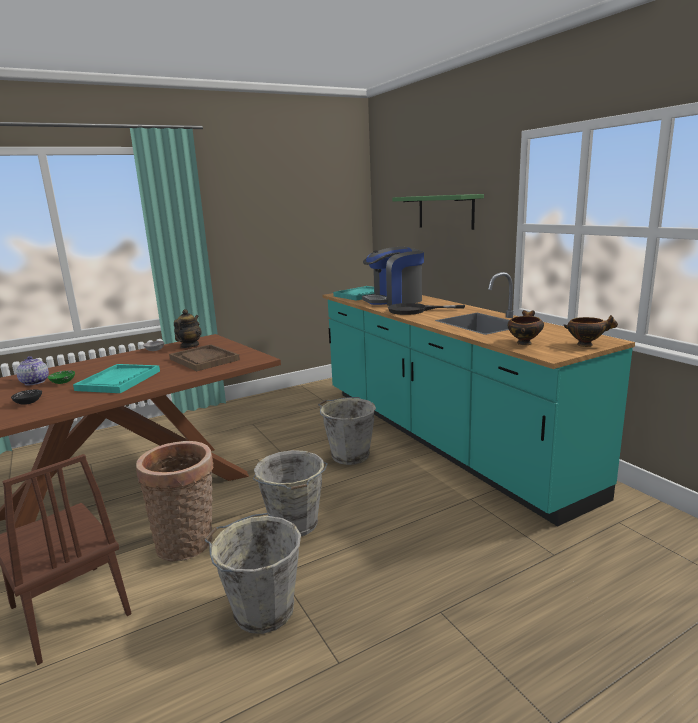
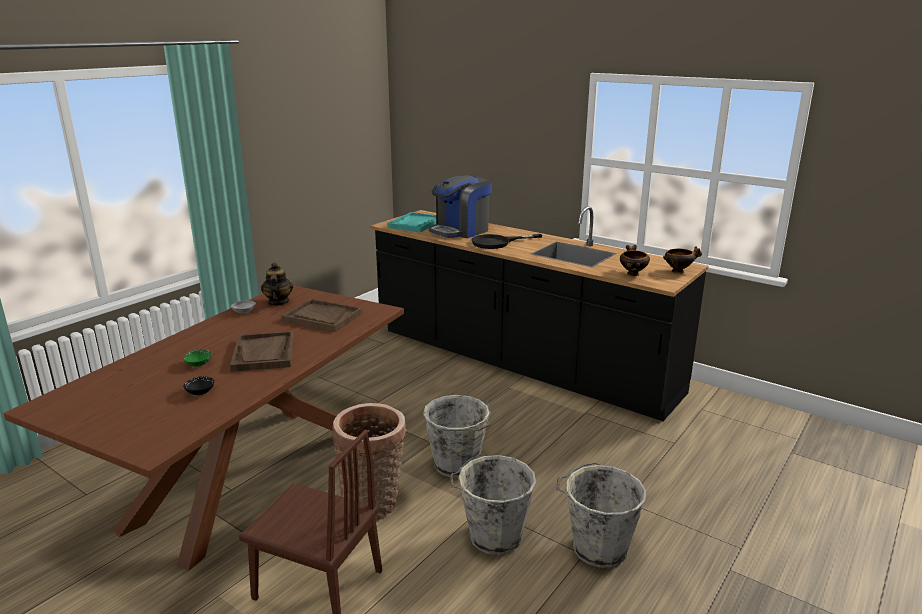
camera: 25 degrees left, 5 degrees up
(34, 382) = (159, 368): teapot -> none
(119, 380) = (264, 353): turquoise tray -> brown tray
(349, 455) = (450, 393): grey bucket -> grey bucket (597, 548)
(440, 437) = (520, 362): turquoise counter -> black counter
(445, 212) = (497, 136): green shelf -> none

